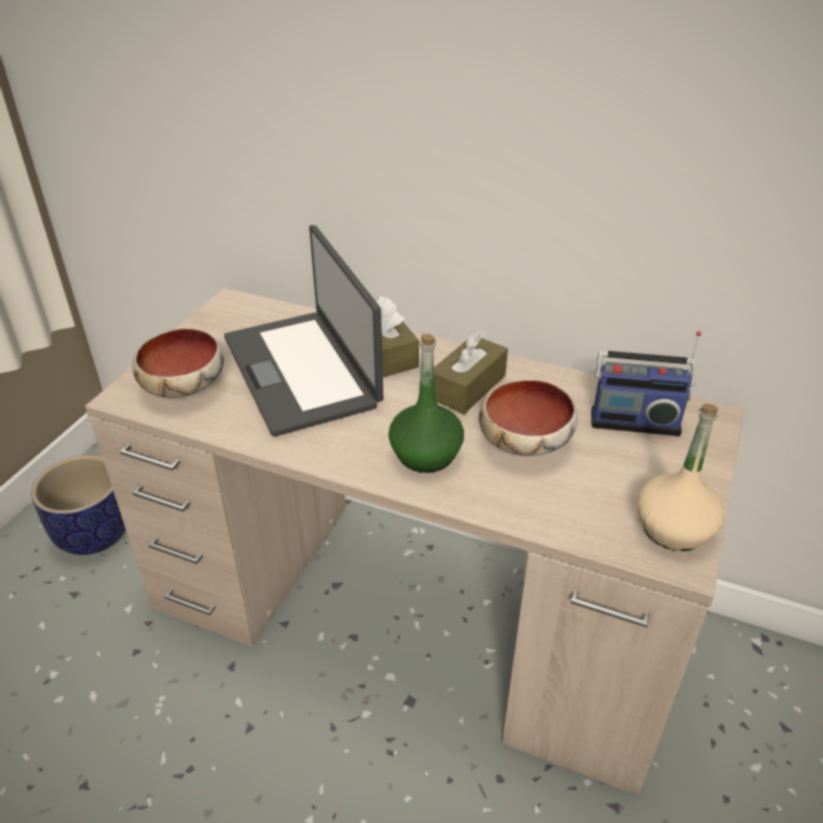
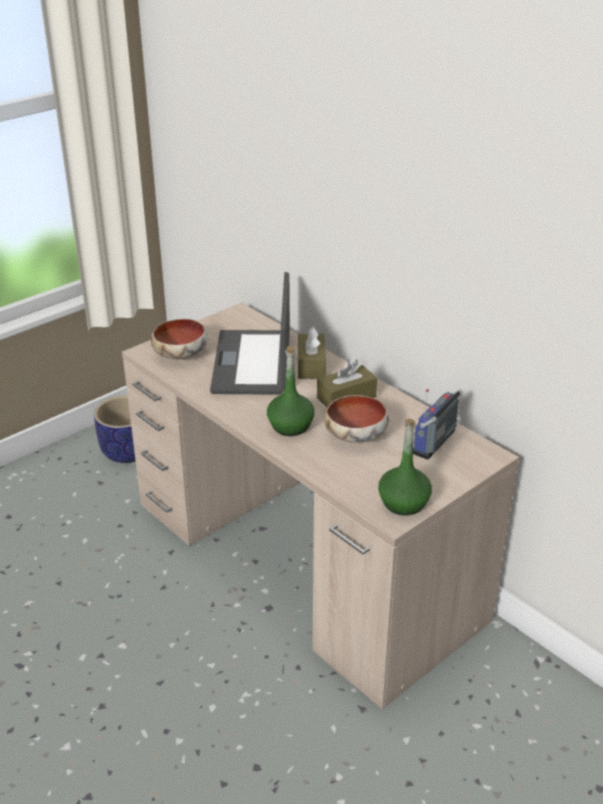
camera: 25 degrees right, 5 degrees down
(634, 420) = (436, 443): radio -> radio turned 90 degrees clockwise
(673, 528) = (403, 502): beige bottle -> green bottle

